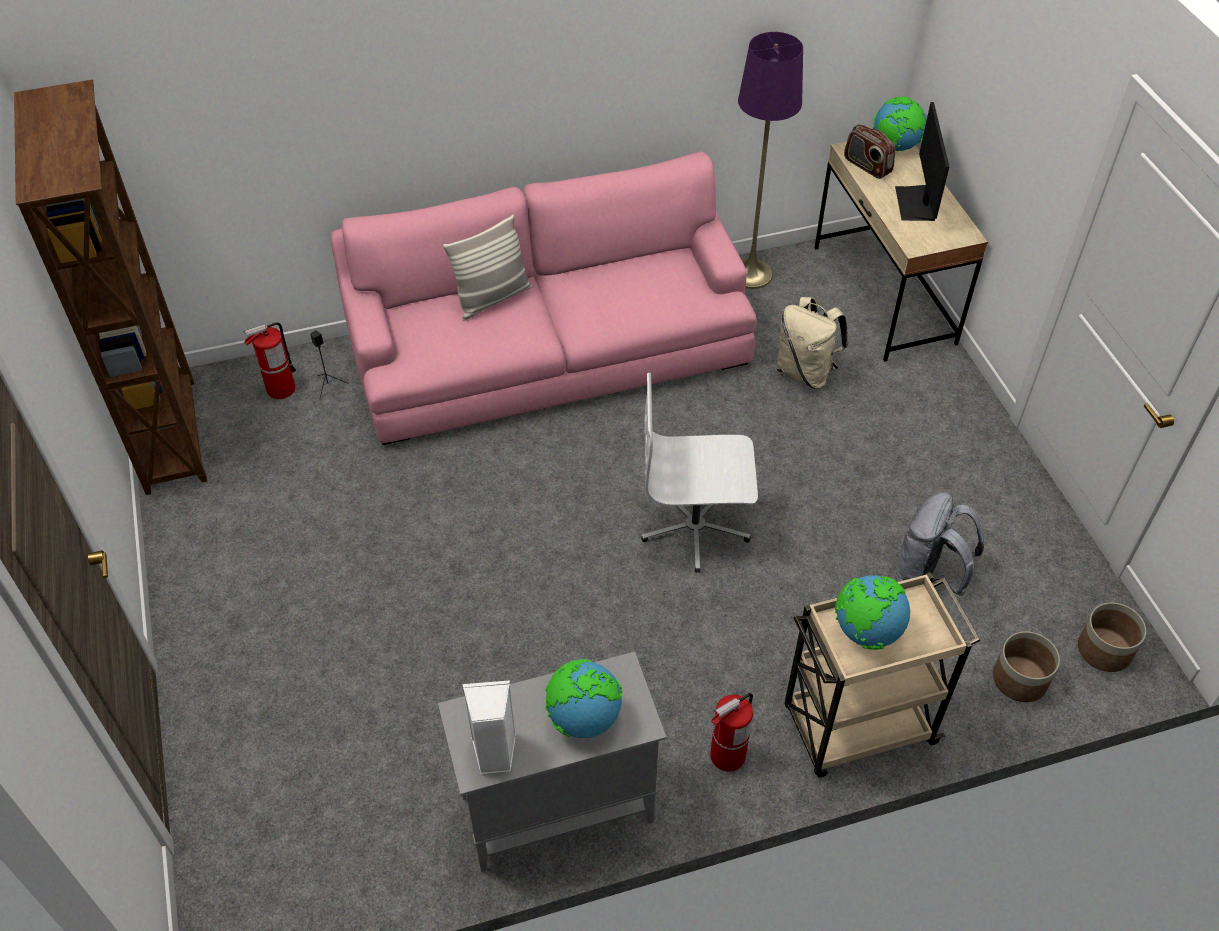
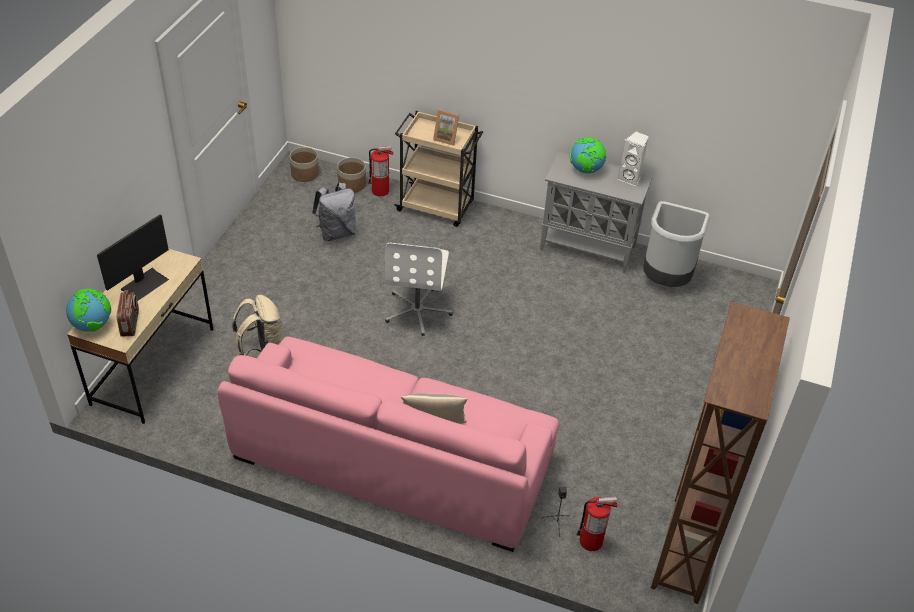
camera: 145 degrees left, 5 degrees down
(387, 826) = (665, 280): none -> grey trash can
(695, 528) = (418, 311): white office chair -> white office chair turned 60 degrees clockwise
(727, 756) = (500, 226): fire extinguisher -> fire extinguisher (380, 191)
(750, 274) = (207, 432): purple floor lamp -> none
(866, 632) = (446, 138): globe -> picture frame

